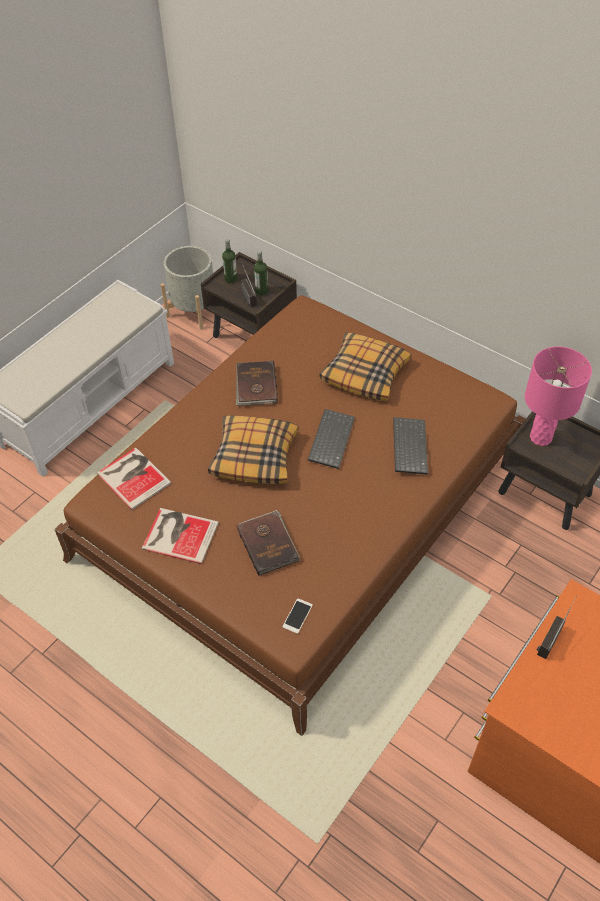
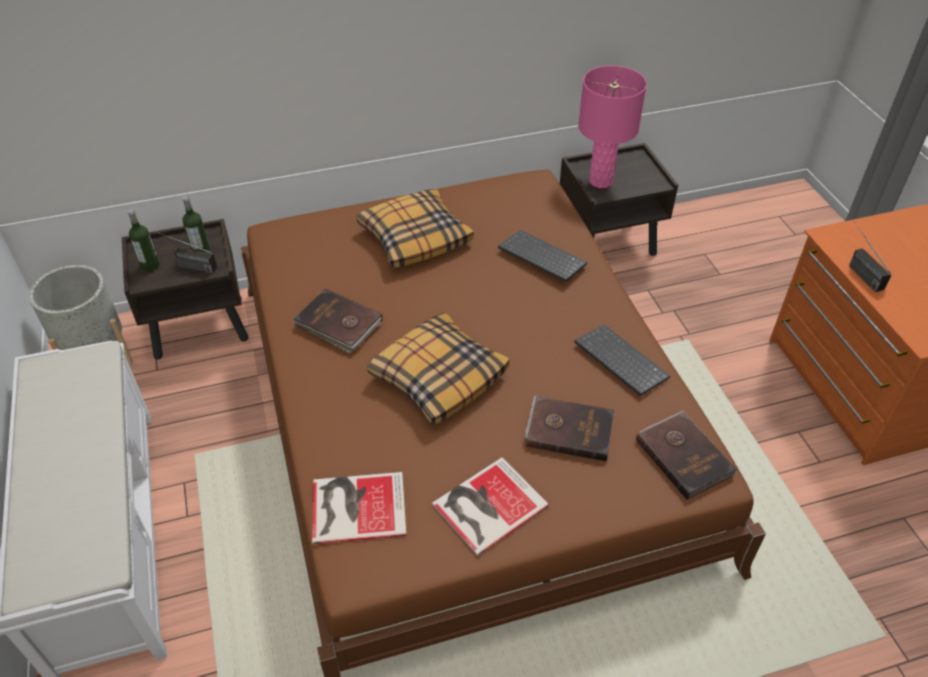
camera: 55 degrees left, 5 degrees down
(297, 616) = (684, 456): phone -> brown book
(330, 438) = (474, 306): keyboard -> keyboard (618, 361)

